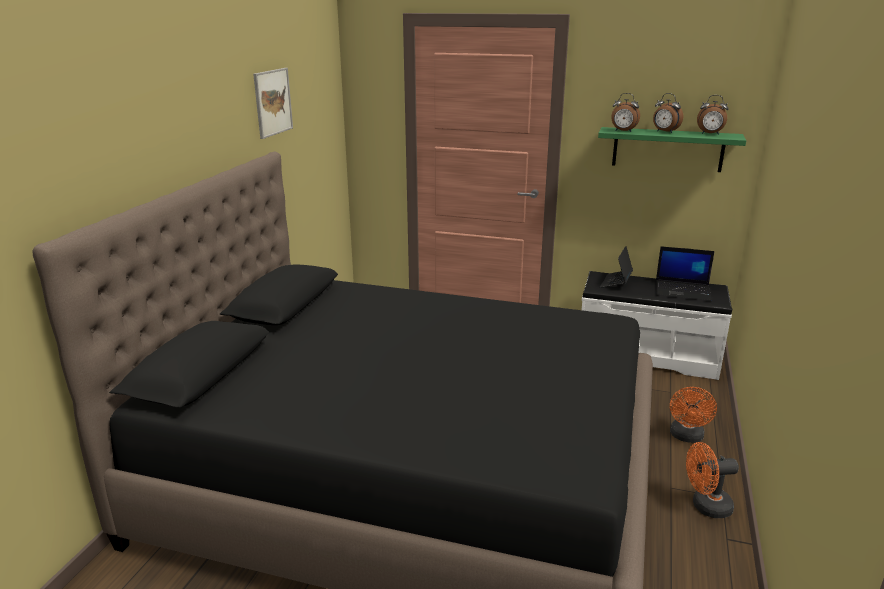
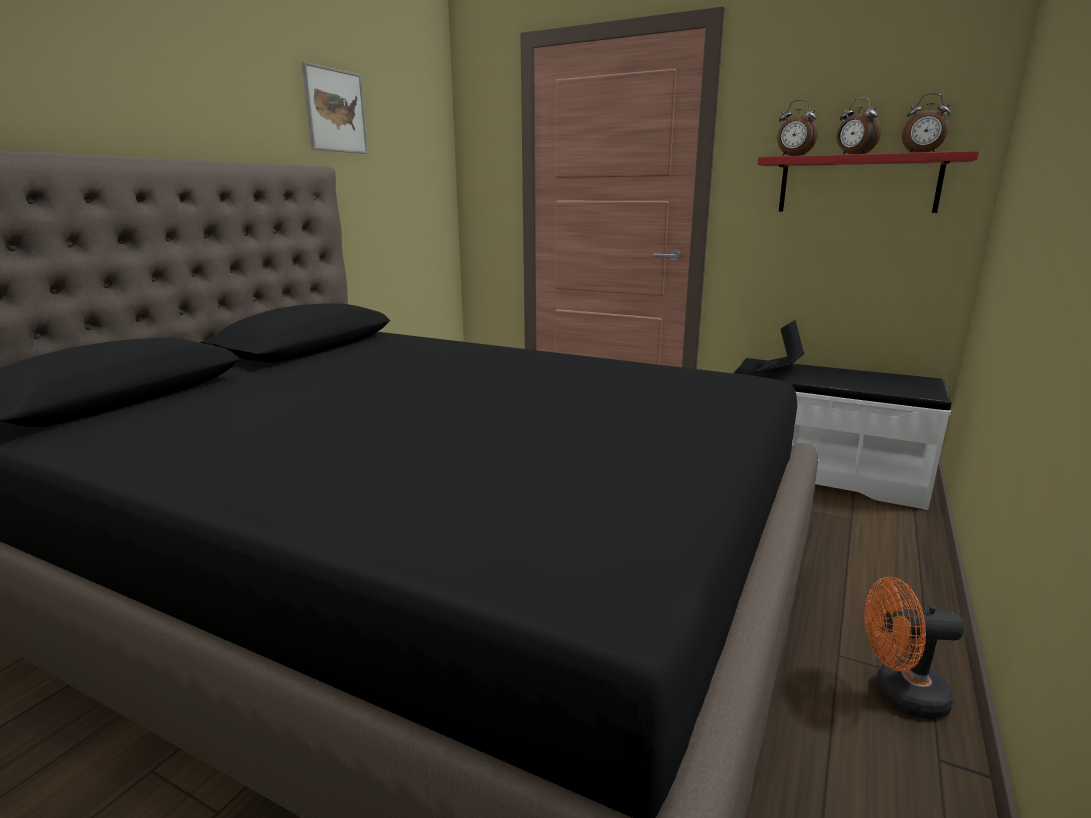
camera: 10 degrees right, 5 degrees down
(667, 149) = (858, 184): green shelf -> red shelf
(683, 291) = (876, 380): laptop -> none
(687, 437) = (872, 581): orange fan -> none

